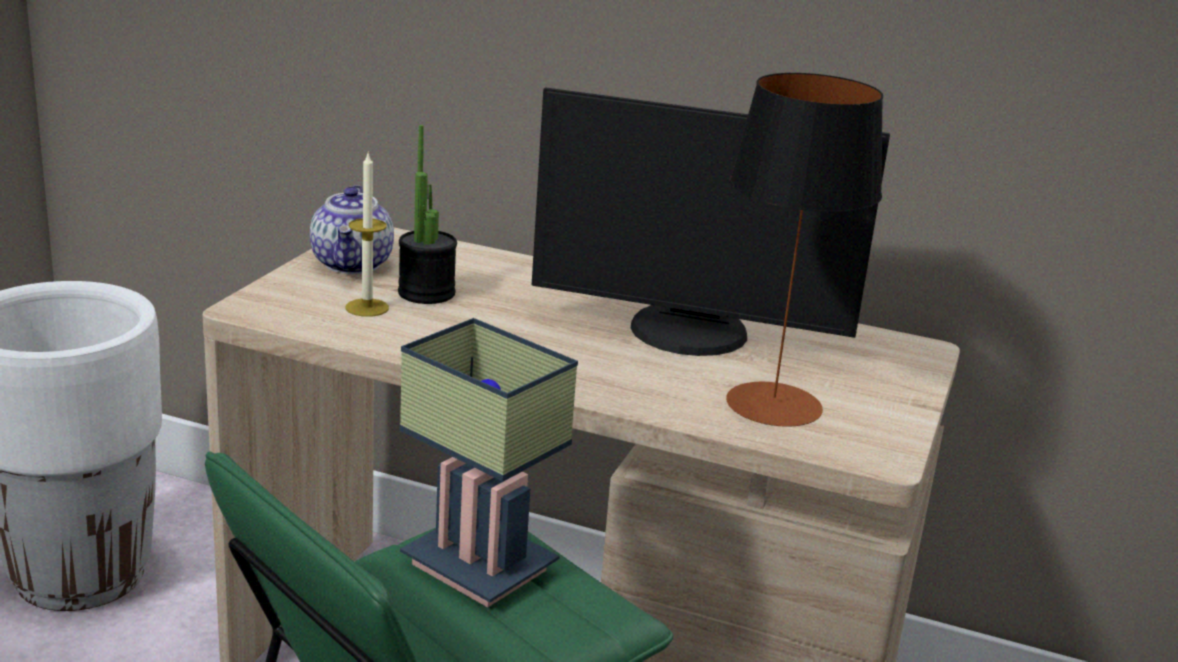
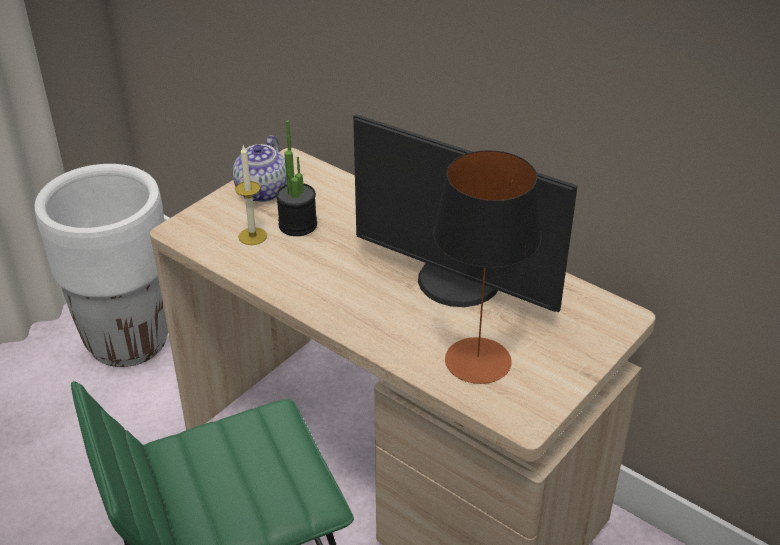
camera: 20 degrees right, 15 degrees up
(487, 567) = (258, 450): table lamp -> none

